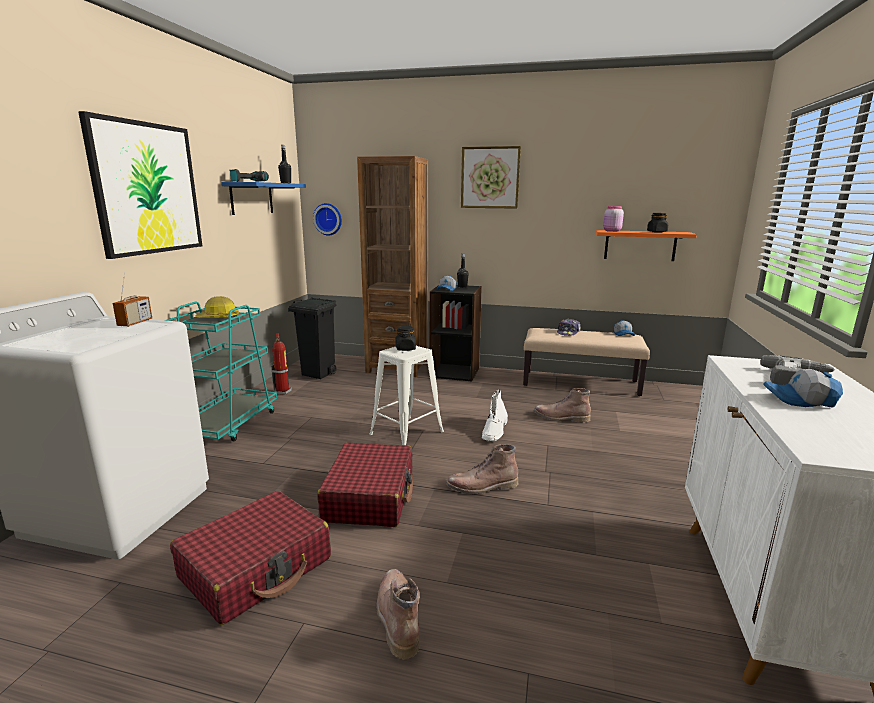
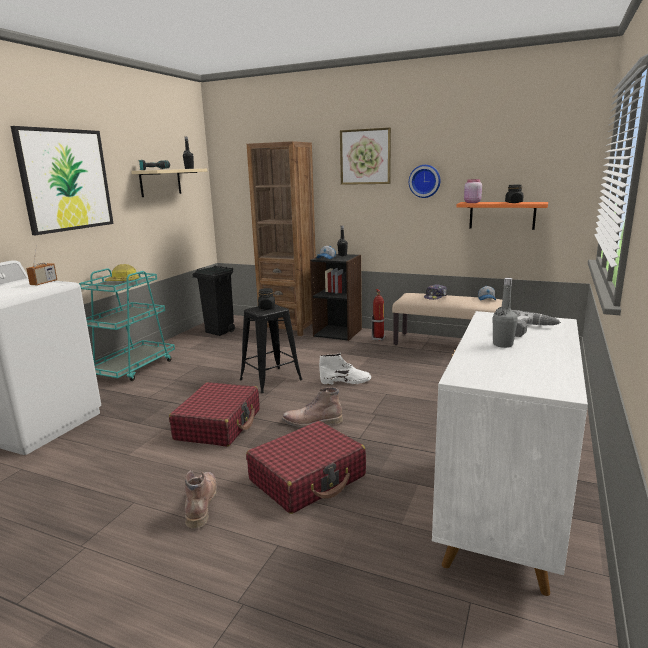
camera: 10 degrees right, 0 degrees up
(251, 198) = (160, 182): blue shelf -> beige shelf
(256, 568) = (115, 466): red suitcase -> red suitcase (308, 478)
(283, 392) = (185, 345): fire extinguisher -> fire extinguisher (378, 338)
(328, 219) = (232, 197): wall clock -> wall clock (425, 181)
(406, 433) = (270, 380): white stool -> black stool
(494, 431) = (346, 381): white boot -> white boot turned 120 degrees counterclockwise
(560, 418) = (411, 372): brown boot -> none
(800, 400) = (502, 344): cap -> grey bottle

